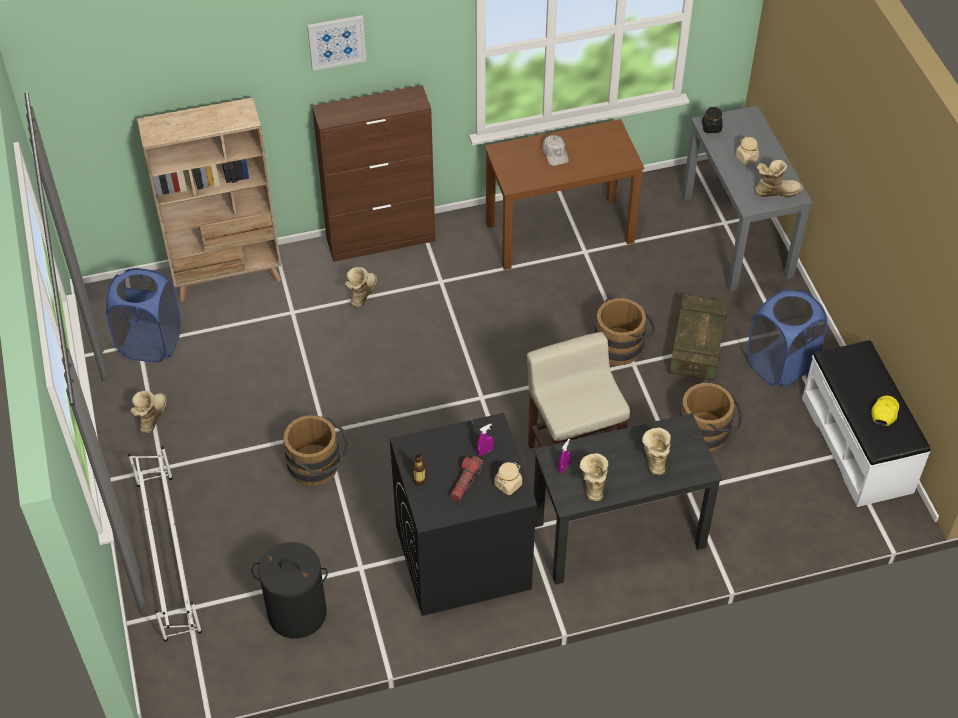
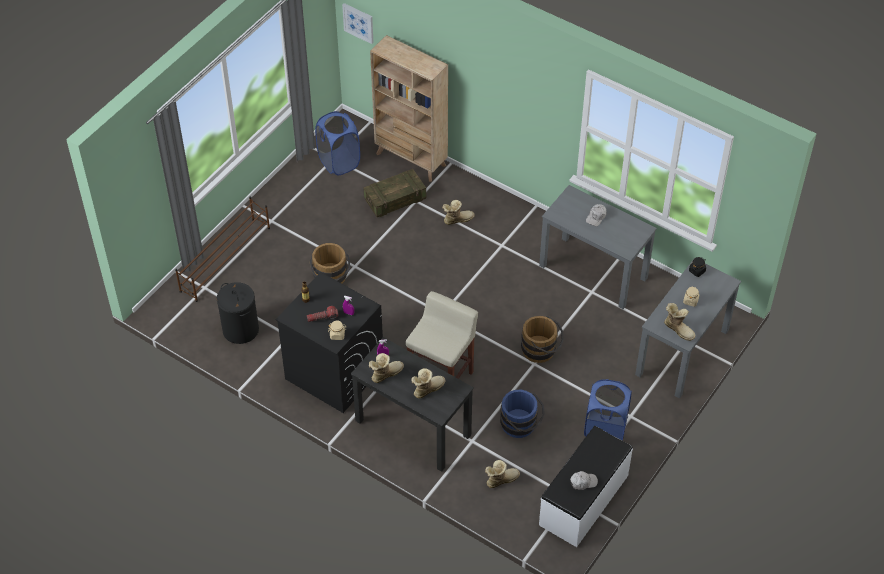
camera: 50 degrees right, 0 degrees up
(151, 417) = (295, 195): boot -> boot (501, 479)
(168, 555) = (226, 259): white shoe rack -> brown shoe rack
(336, 42) = (501, 63): picture -> picture (358, 22)
(381, 239) = (503, 201): brown cabinet -> none
(560, 232) = (593, 272): brown desk -> grey desk
(697, 347) = (576, 384): crate -> crate (395, 200)
(708, 432) = (521, 426): brown bucket -> blue bucket
(884, 412) = (583, 482): yellow cap -> white cap

